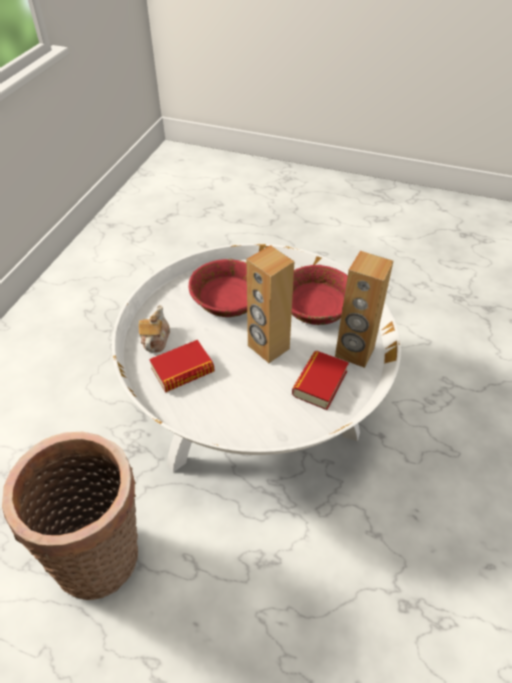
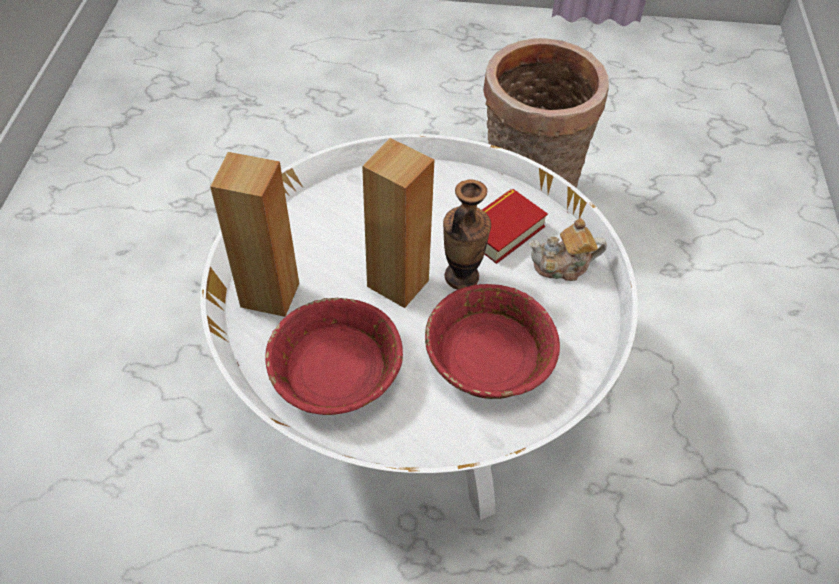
camera: 165 degrees right, 5 degrees up
(155, 340) = (563, 266): teapot -> teapot turned 90 degrees clockwise
(225, 344) = (461, 276): none -> vase
(319, 383) = (316, 244): book -> none

